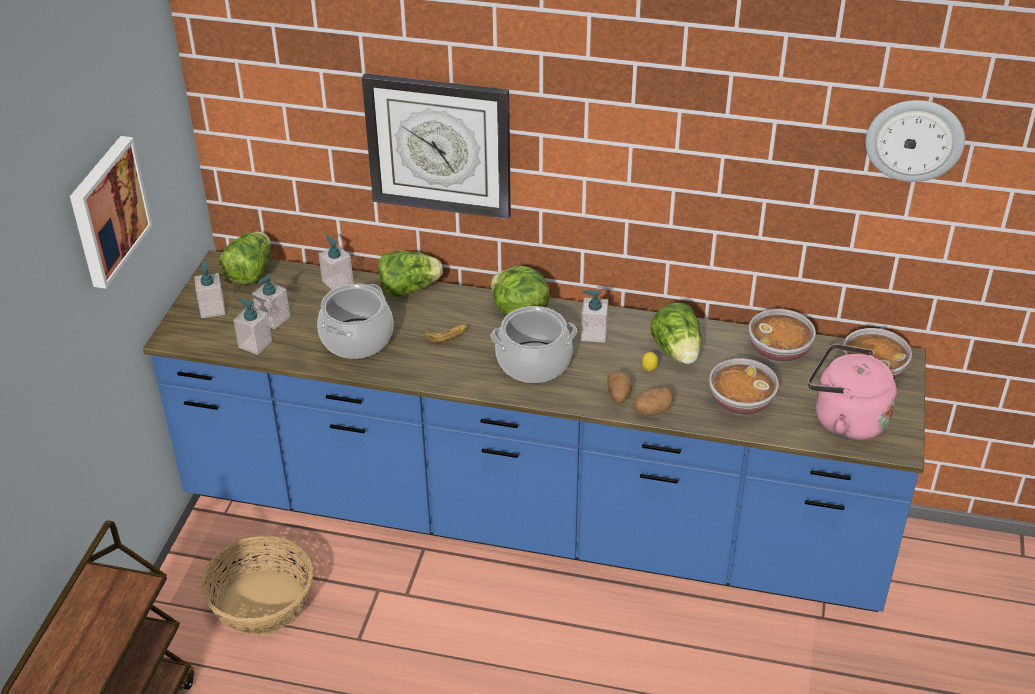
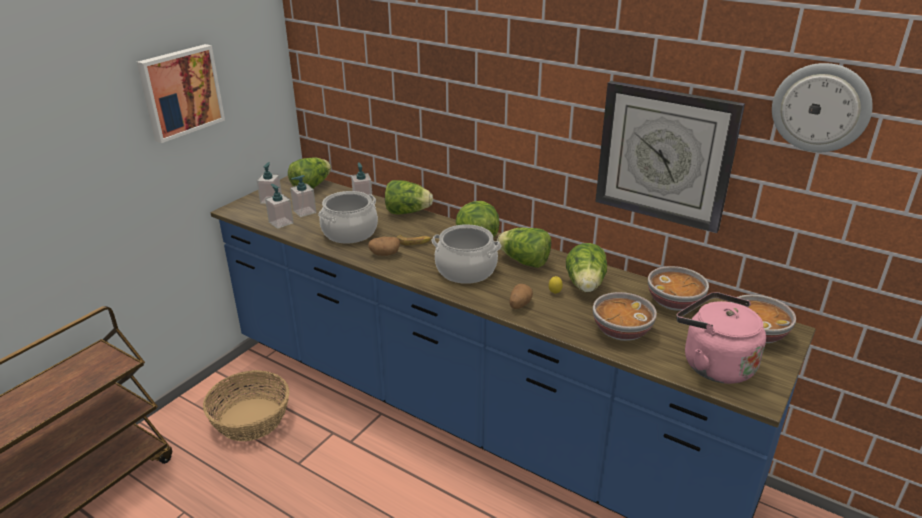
camera: 20 degrees right, 10 degrees down
(439, 145) = (436, 96): wall clock -> wall clock (665, 155)
(593, 334) = (524, 262): soap dispenser -> lettuce
(652, 411) = (541, 320): potato -> potato (384, 254)

